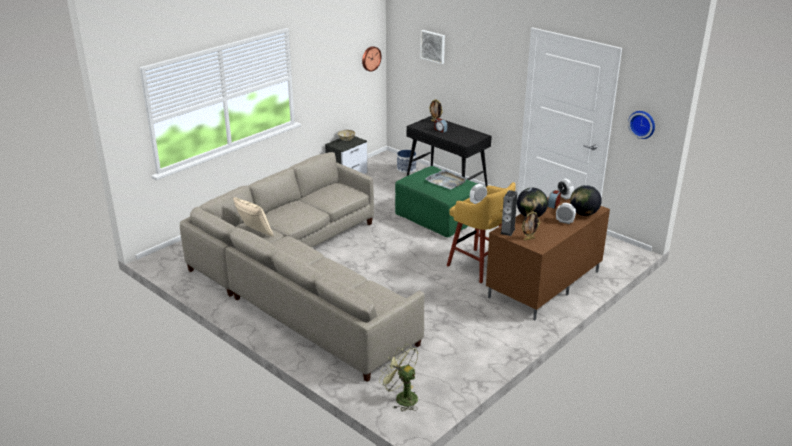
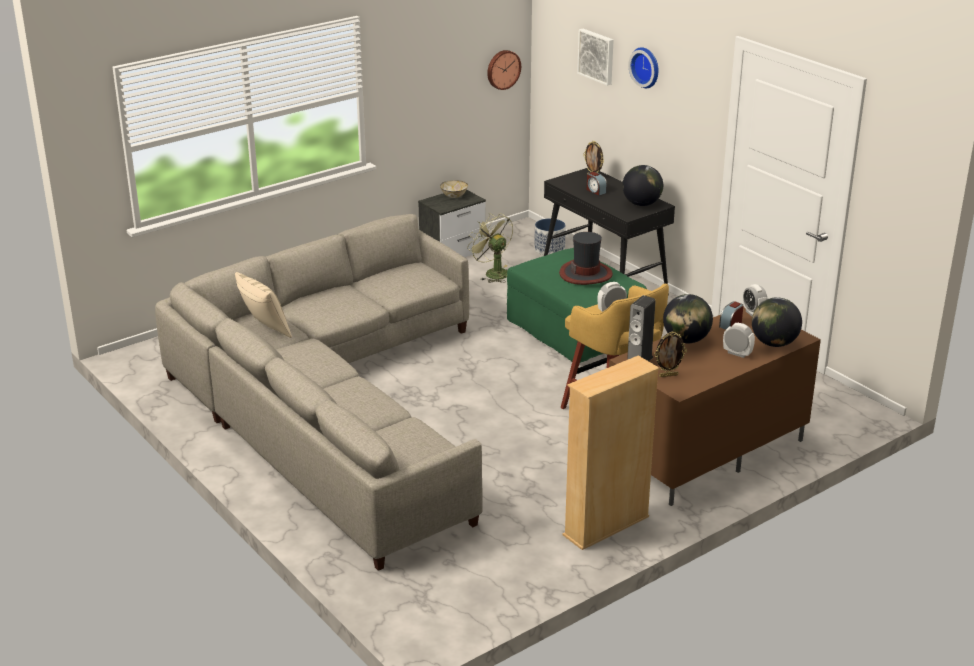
camera: 10 degrees right, 0 degrees up
(402, 397) = (423, 600): green fan -> green fan (492, 273)
(446, 181) = (586, 274): grey tray -> hat
(471, 136) = (641, 204): none -> globe
(500, 337) = (606, 526): none -> beige bookcase
(642, 124) = (894, 205): wall clock -> wall clock (646, 67)

